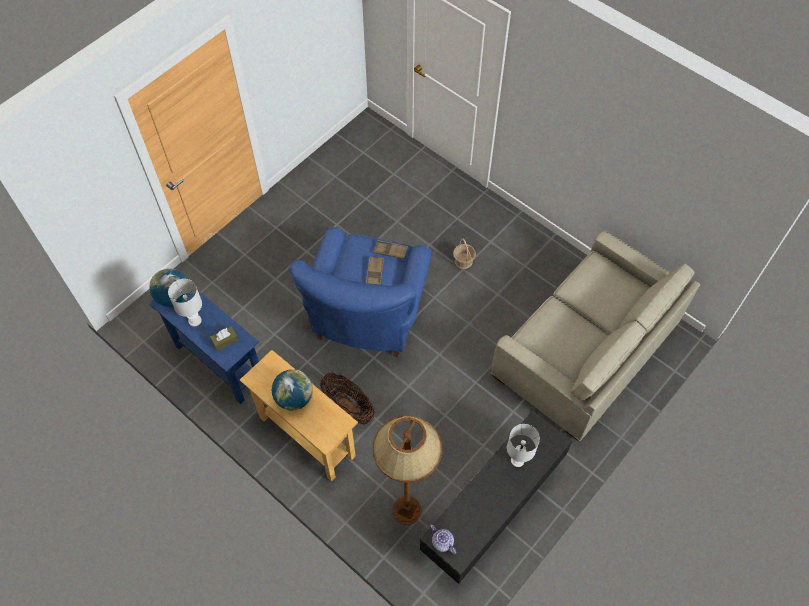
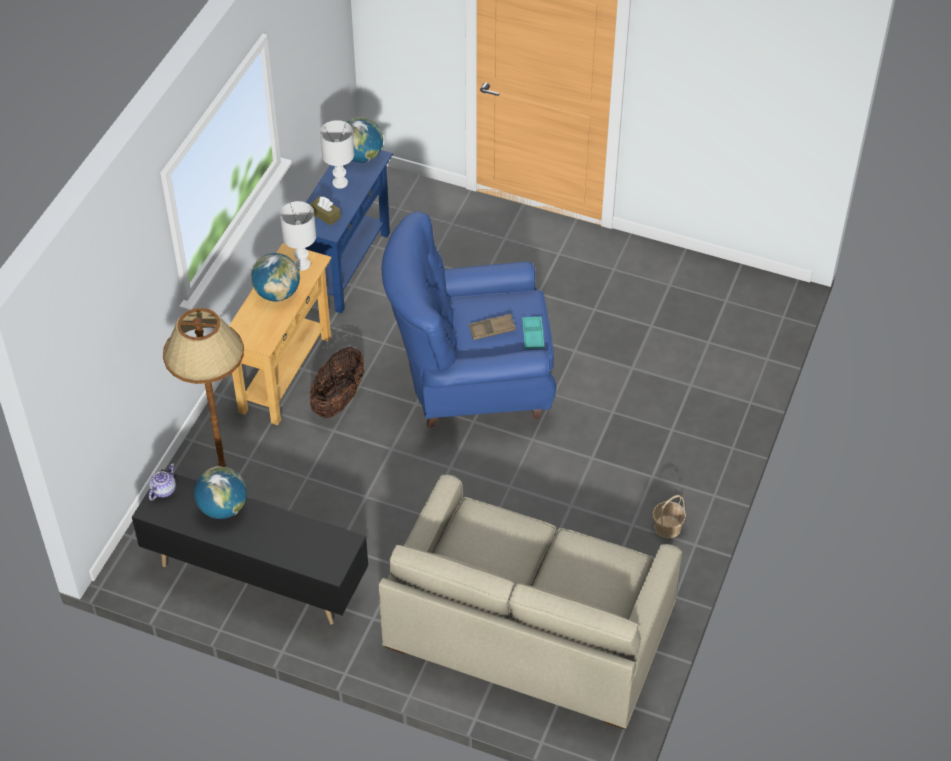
camera: 70 degrees right, 10 degrees down
(390, 251) = (533, 335): brown tray -> turquoise tray
(463, 261) = (604, 455): basket -> basket (667, 527)
(475, 502) = (223, 508): none -> globe
(516, 460) = (291, 535): white table lamp -> white table lamp (302, 264)

